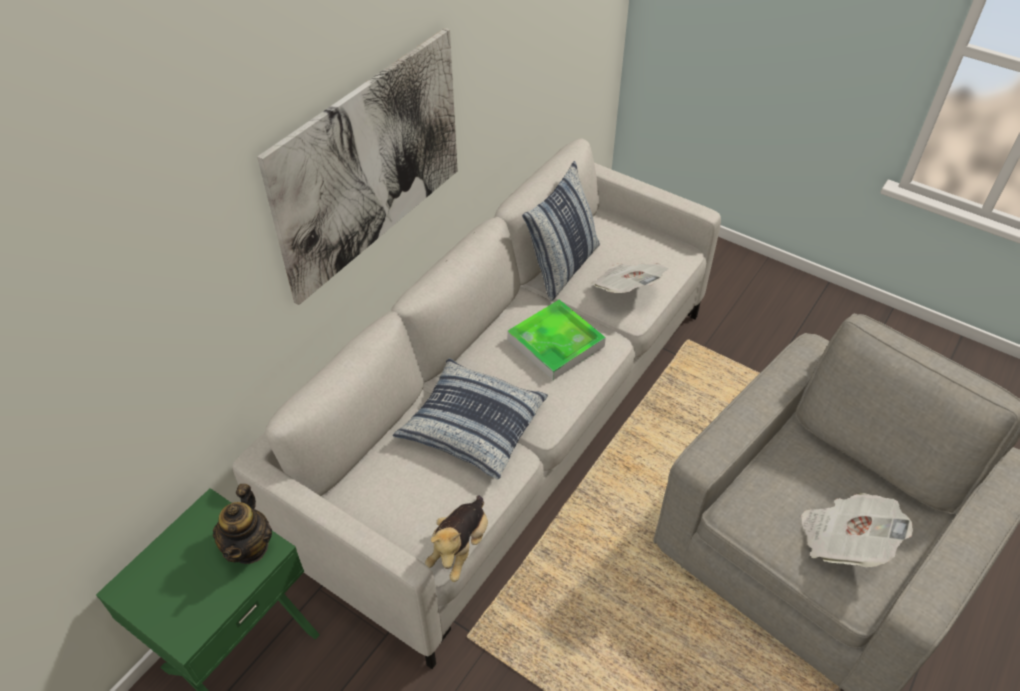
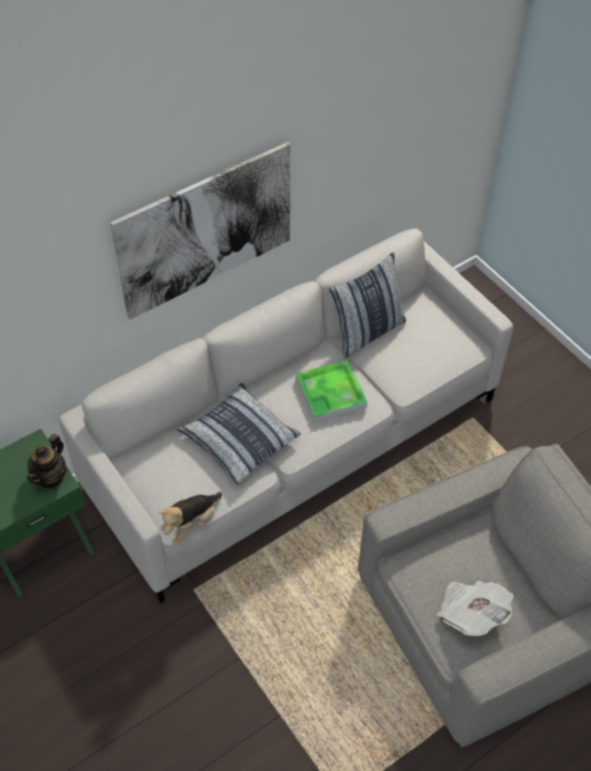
camera: 20 degrees right, 5 degrees up
(626, 290) = (408, 366): newspaper -> none

